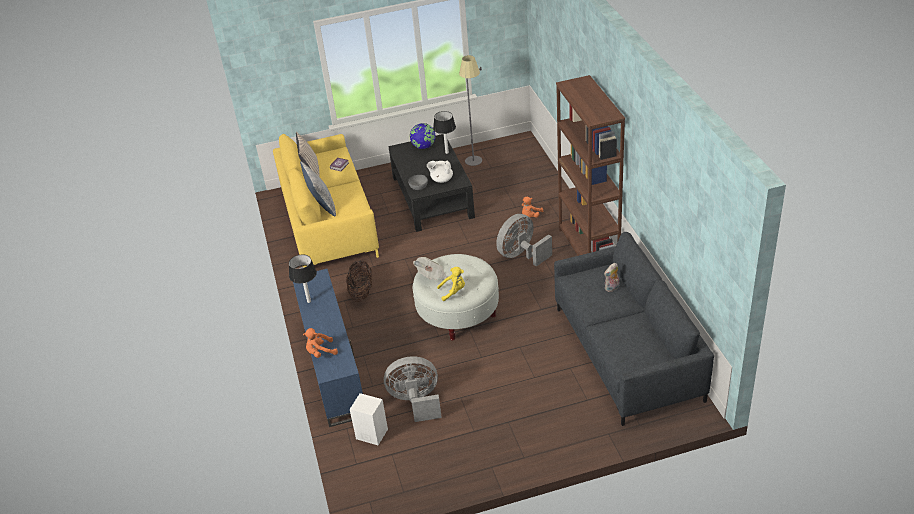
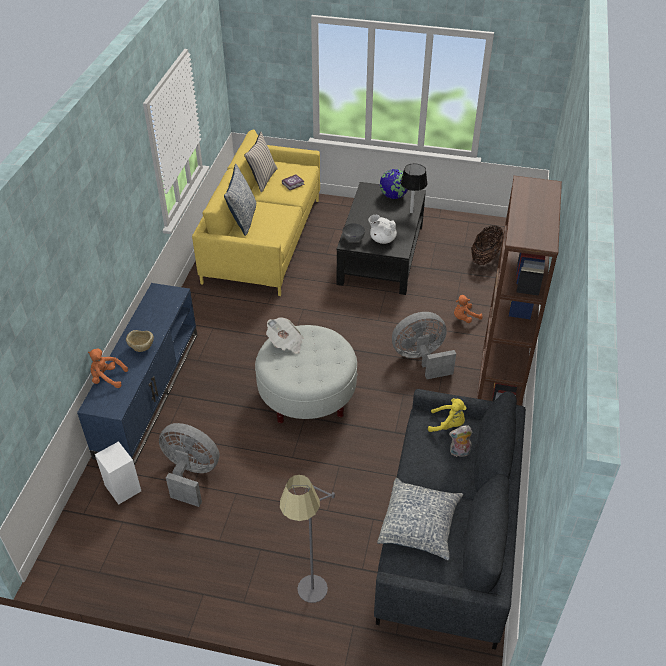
camera: 25 degrees right, 5 degrees up
(309, 301) = (144, 316): table lamp -> none
(328, 322) = (141, 348): none -> beige bowl
(361, 292) = (235, 326): basket -> basket (485, 257)
(453, 291) = (292, 372): yellow plush toy -> yellow plush toy (448, 425)
(476, 165) = (451, 237): grey floor lamp -> grey floor lamp (309, 601)
(621, 340) = (419, 525): none -> pillow

